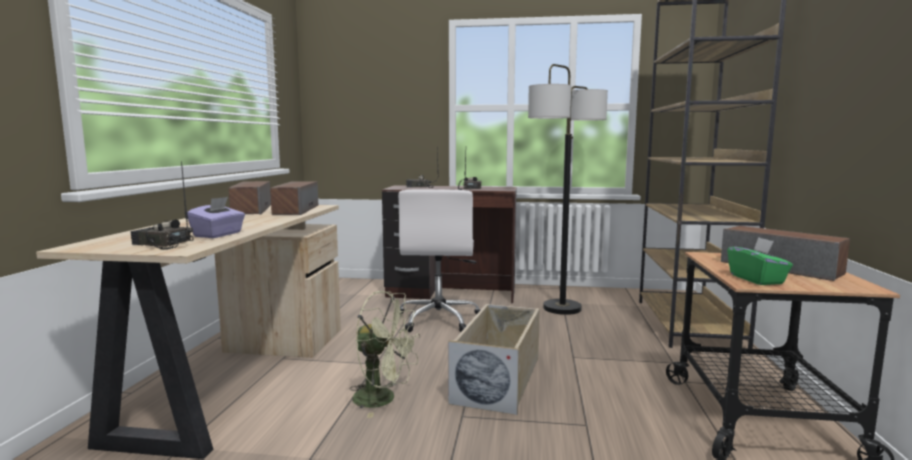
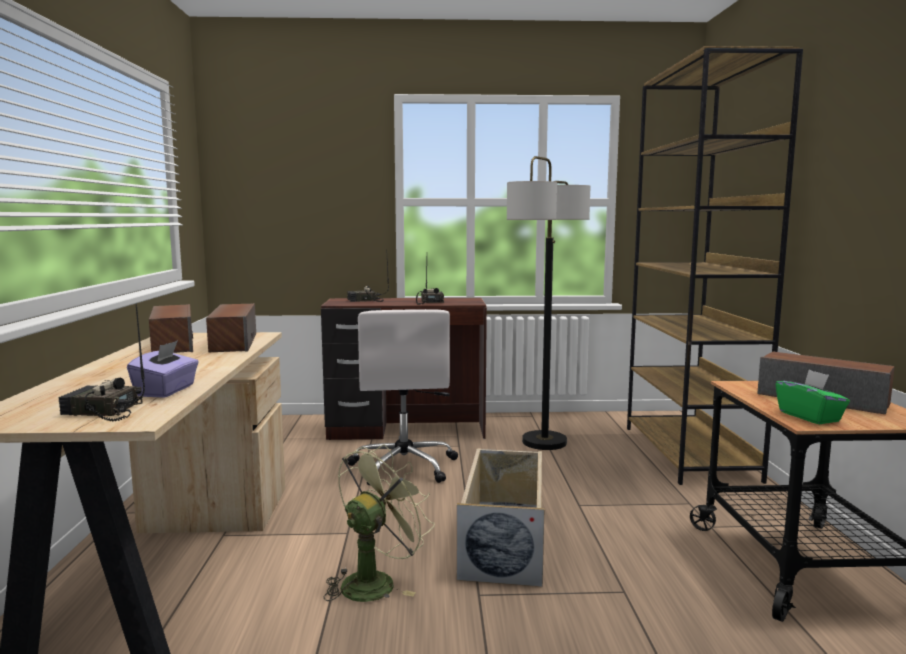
camera: 10 degrees left, 0 degrees up
(383, 399) = (375, 581): green fan -> green fan turned 60 degrees counterclockwise

